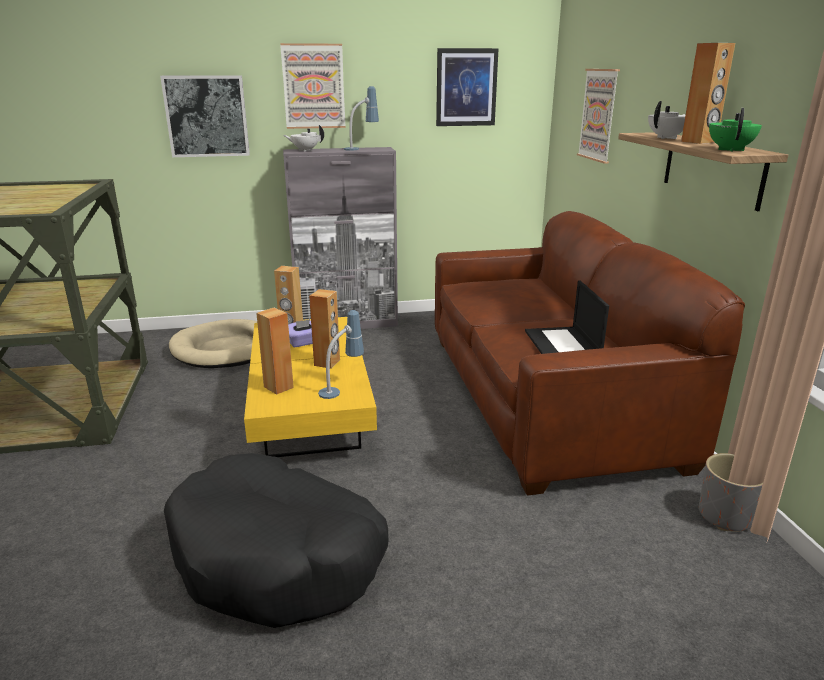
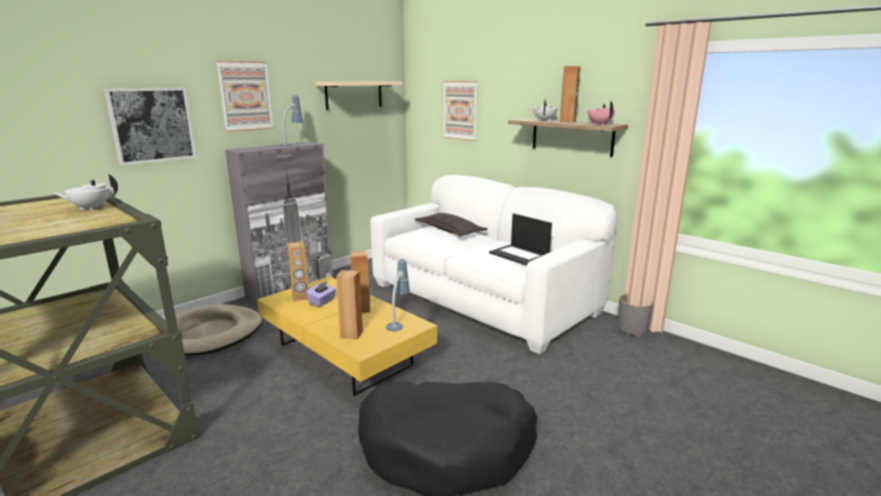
camera: 35 degrees left, 5 degrees down
(305, 150) = (249, 149): white teapot -> white teapot (90, 208)
(466, 87) = (354, 95): picture -> beige shelf
(527, 289) = (450, 230): none -> pillow
(543, 396) = (481, 299): brown sofa -> white sofa
(730, 150) = (599, 124): green teapot -> pink teapot

